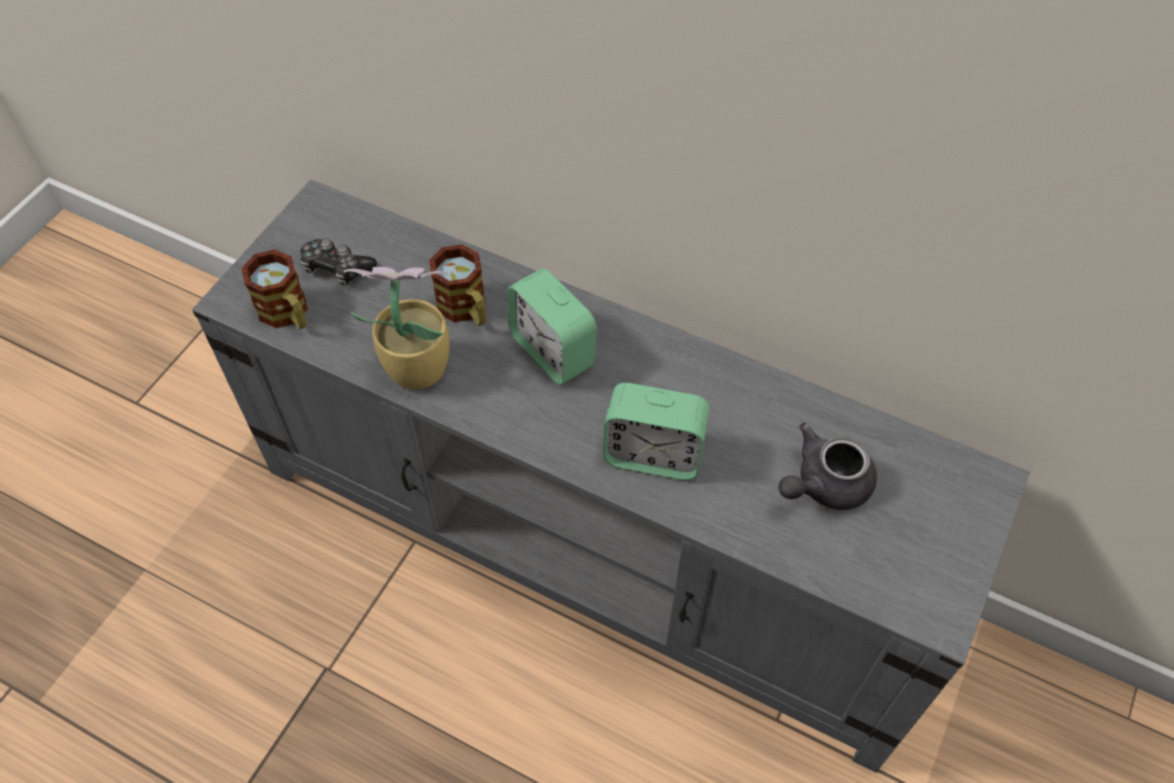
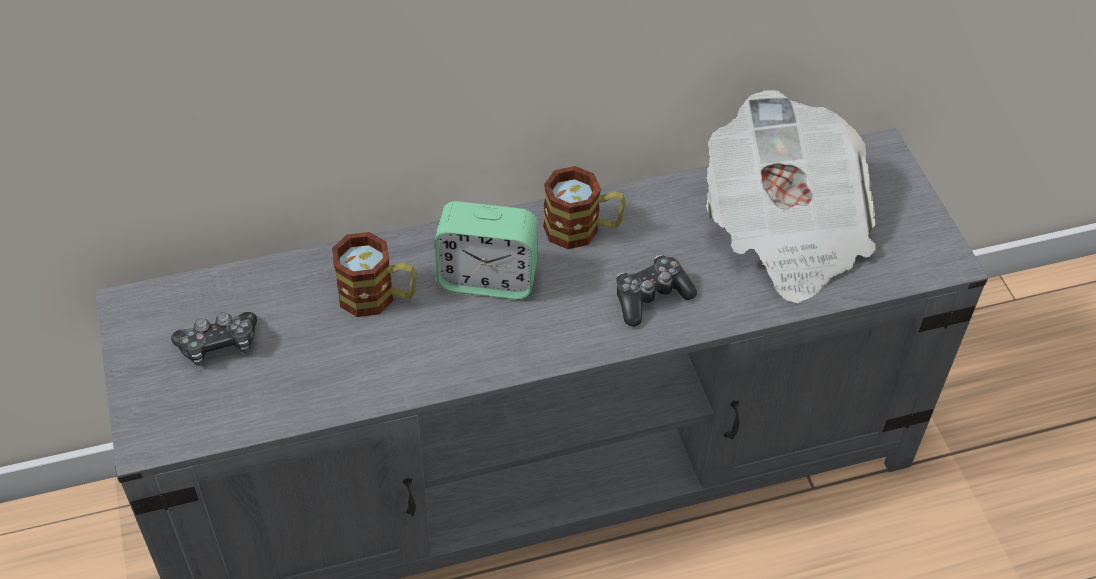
camera: 45 degrees left, 5 degrees down
(288, 314) = (220, 412): mug -> mug (583, 229)
(414, 367) = (389, 371): potted plant -> none
(653, 455) = (650, 297): alarm clock -> game controller
(823, 484) = (785, 230): grey teapot -> newspaper

